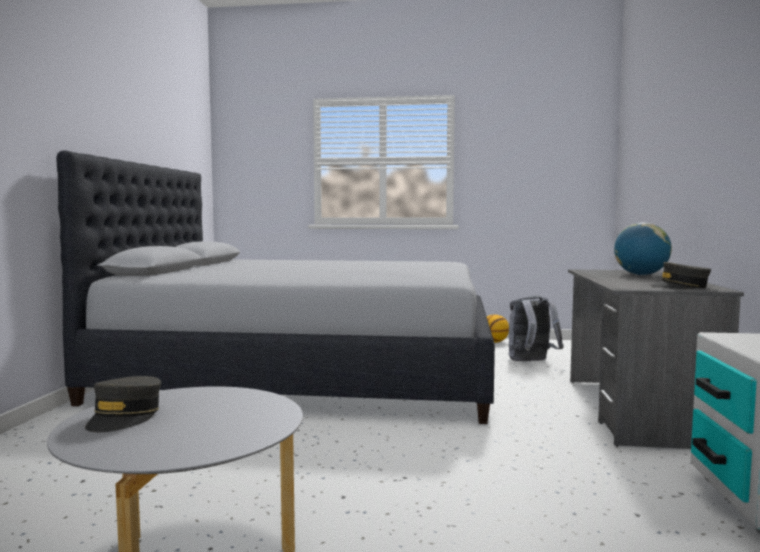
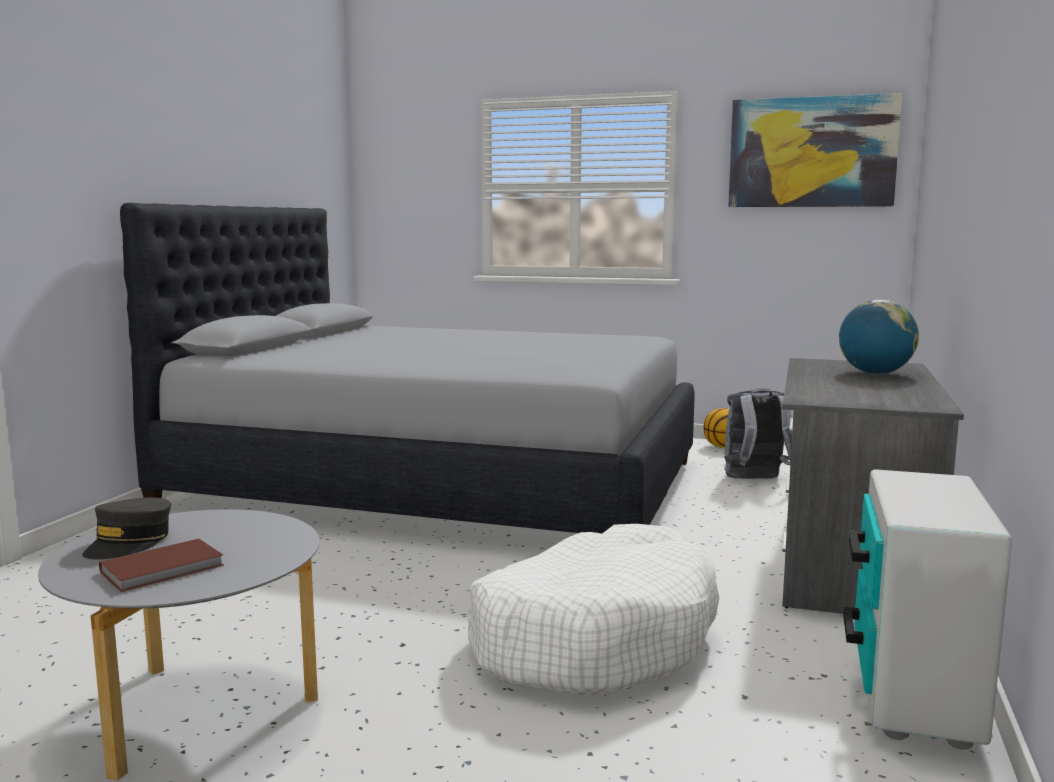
camera: 10 degrees right, 5 degrees up
(174, 436) = (164, 569): none -> brown book
(493, 479) = (594, 638): none -> white dog bed
(547, 137) = (812, 152): none -> picture
(680, 287) = (888, 400): grey cap -> none

